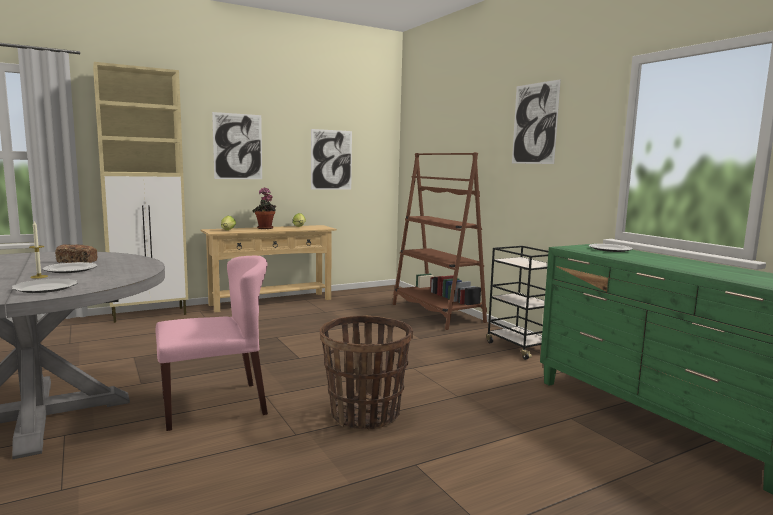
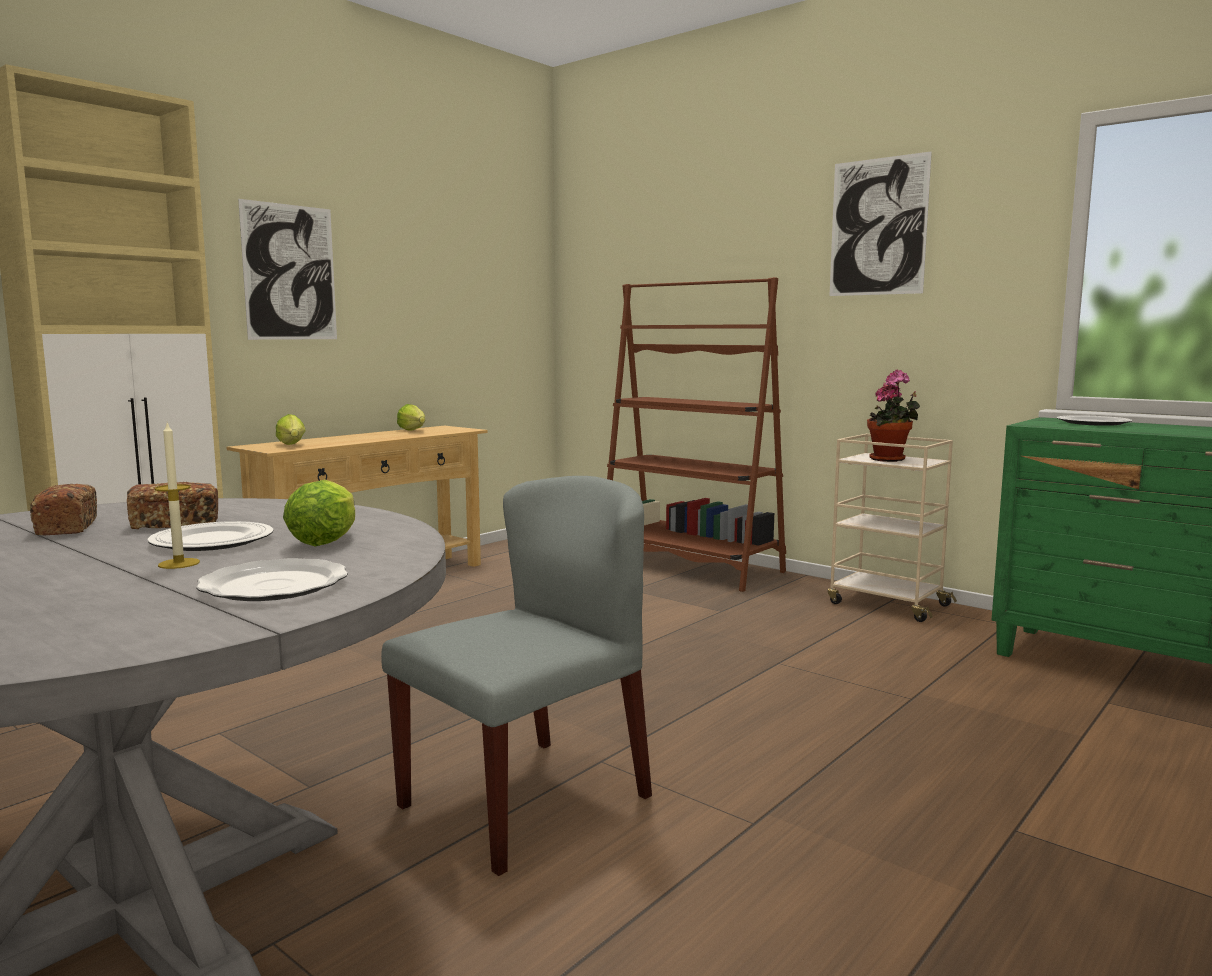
camera: 20 degrees left, 0 degrees up
(41, 259) = (67, 527): none -> bread
(107, 273) = (327, 540): none -> lettuce
(214, 405) = (526, 800): pink chair -> grey chair
(265, 228) = (356, 437): potted plant -> potted plant (890, 460)
(331, 160) = (453, 300): picture -> none
(365, 414) = (817, 759): basket -> none
(520, 347) = (886, 604): black cart -> beige cart

